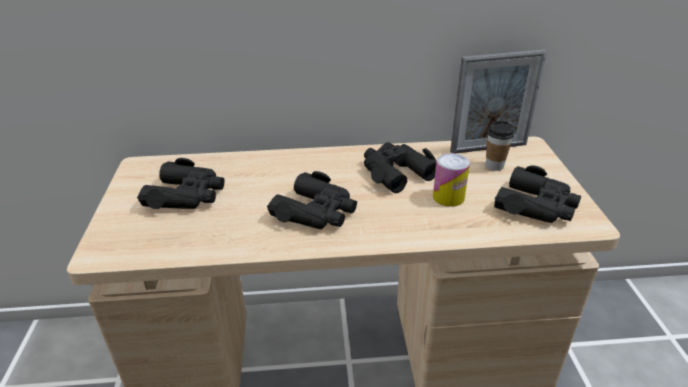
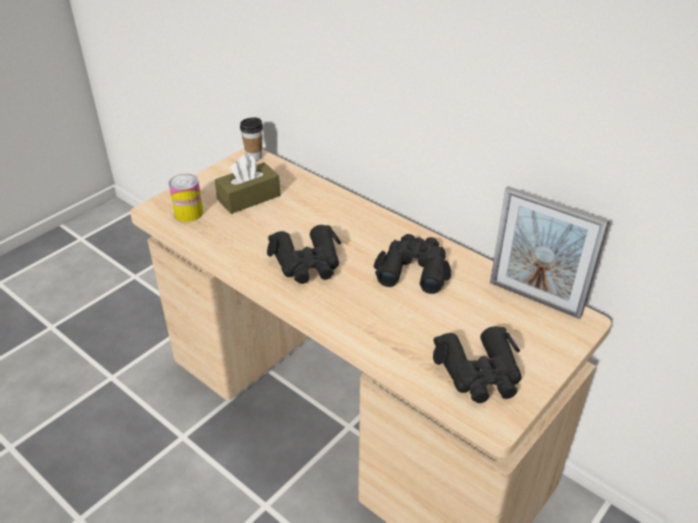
camera: 45 degrees right, 5 degrees up
(187, 195) = (249, 197): black binoculars -> brown tissue box
(448, 197) = (419, 316): can -> can (188, 213)
(494, 166) = (508, 317): cup -> cup (254, 157)

